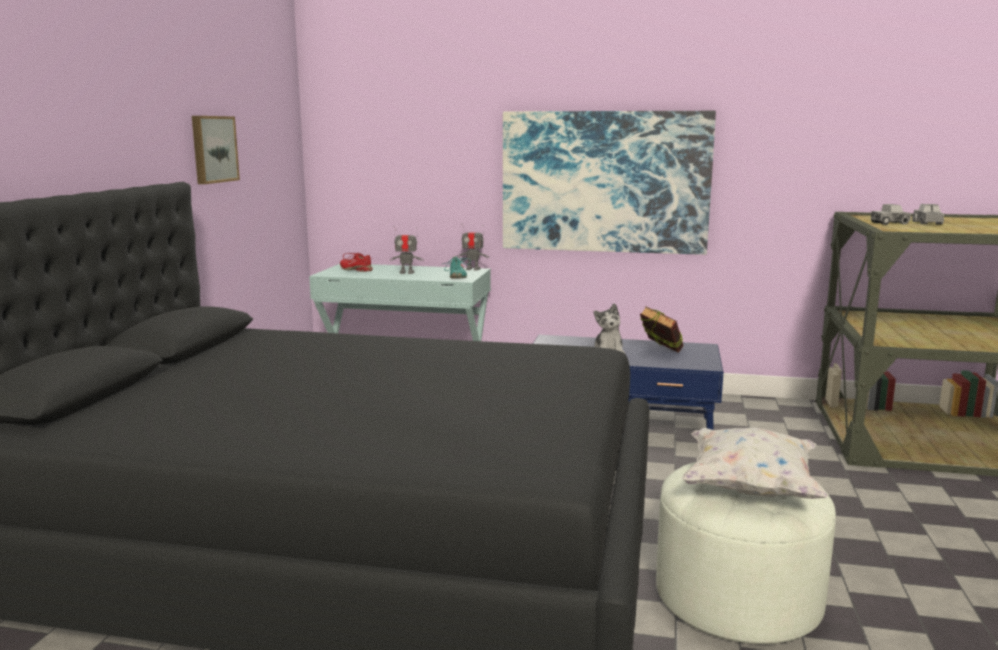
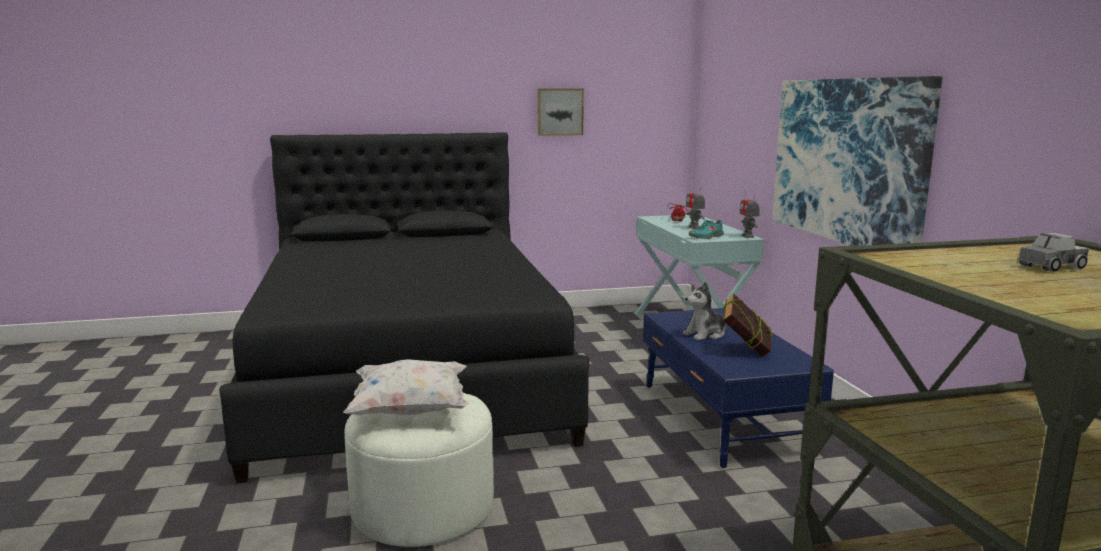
camera: 65 degrees right, 0 degrees up
(890, 223) = (984, 254): toy truck -> none

